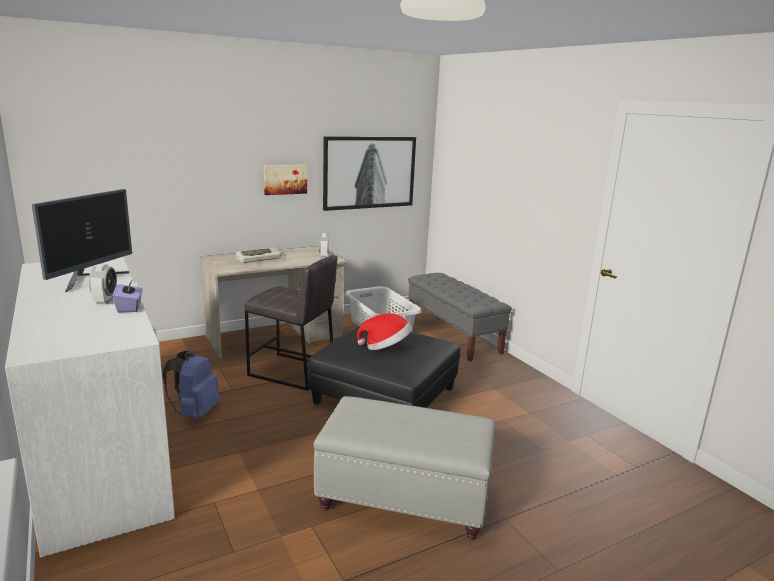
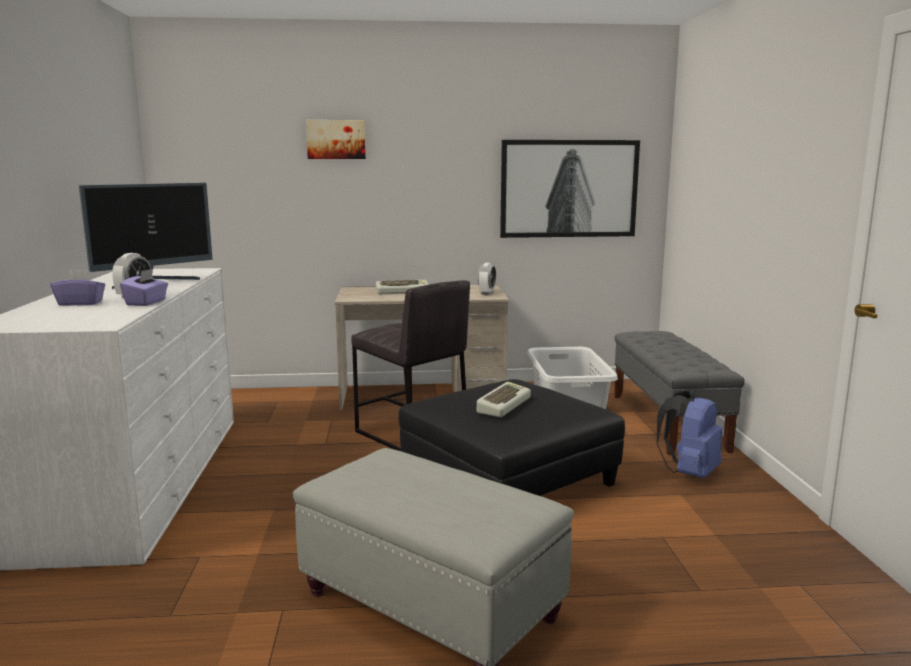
camera: 25 degrees right, 5 degrees down
(68, 314) = (81, 303): none -> purple tissue box
(194, 413) = (263, 461): blue backpack -> blue backpack (689, 473)
(285, 179) = (450, 195): picture -> picture (336, 139)
(385, 347) = (503, 405): hat -> keyboard

